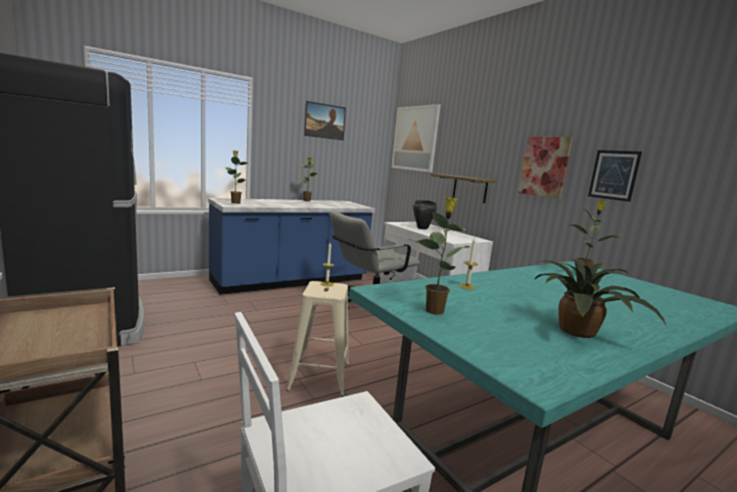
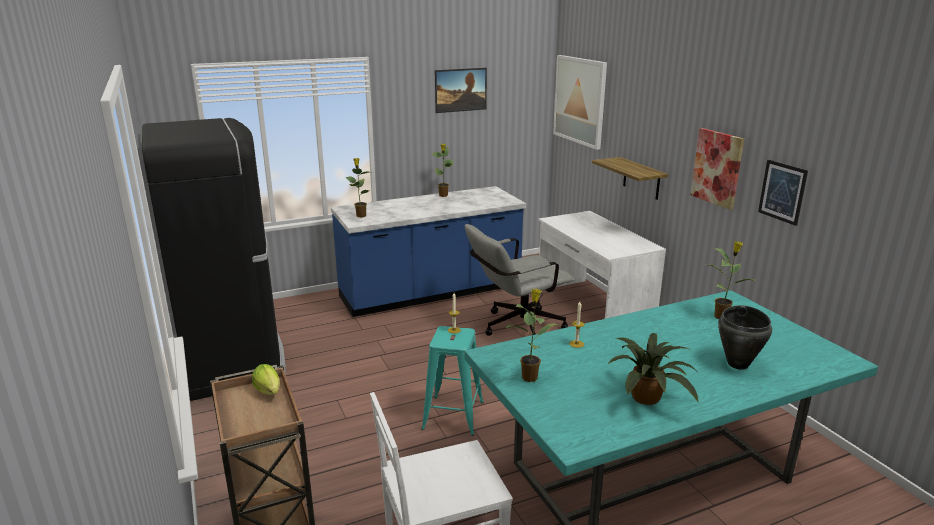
camera: 10 degrees right, 10 degrees up
(82, 317) = (269, 392): none -> lettuce
(319, 377) = (453, 416): beige stool -> turquoise stool
(422, 228) = (584, 228): black cooking pot -> black cooking pot (738, 364)

